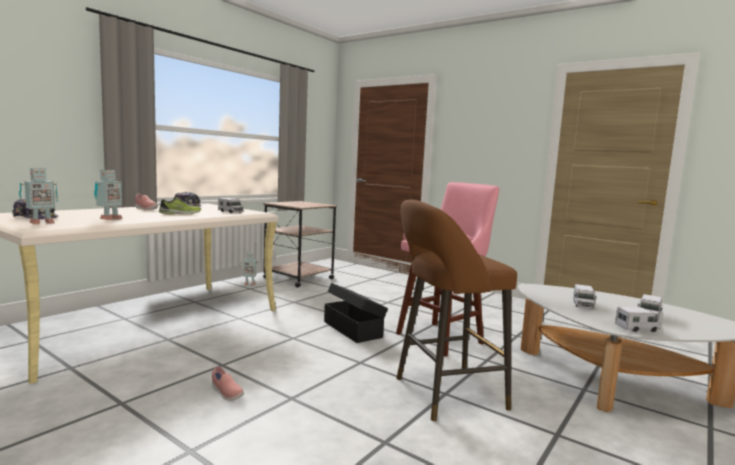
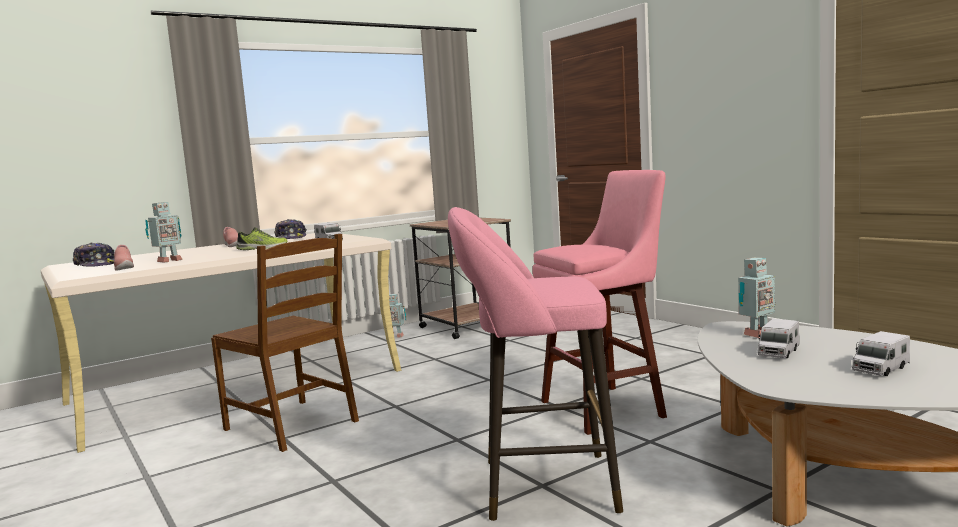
camera: 20 degrees right, 0 degrees up
(40, 223) = (89, 271): toy robot -> toy robot (756, 334)
(222, 354) = (293, 425): none -> brown chair
(226, 393) = (262, 471): pink shoe -> pink shoe (124, 268)
(353, 329) = (484, 395): black storage box -> none
(444, 394) = (539, 485): brown stool -> pink stool
(637, 328) = (824, 388): toy truck -> none

